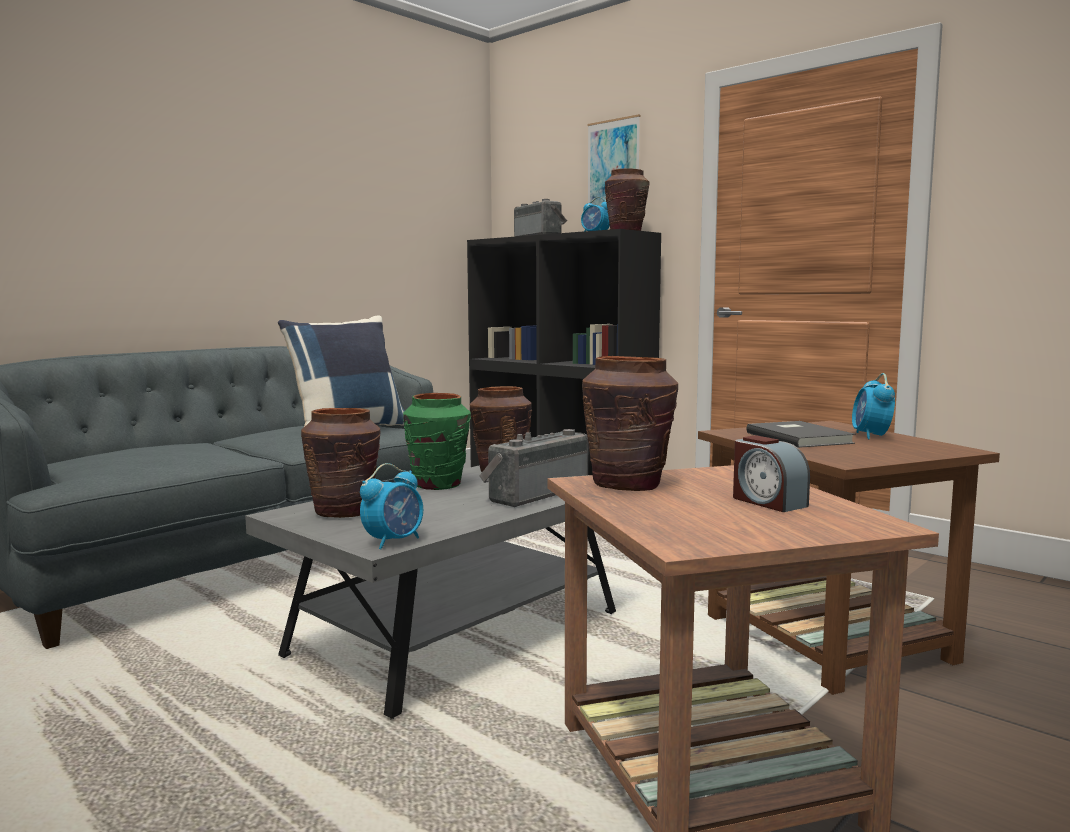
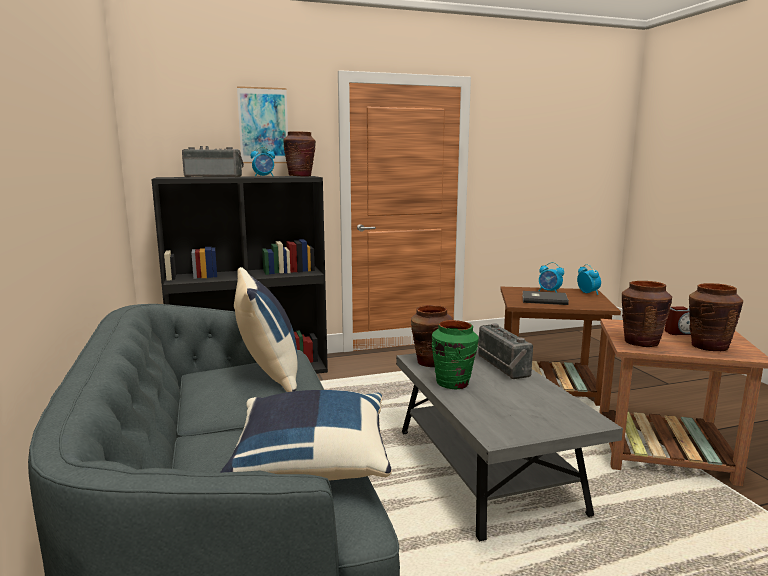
camera: 60 degrees left, 5 degrees up
(157, 462) = (311, 461): none -> blue pillow
(343, 512) = (506, 419): brown vase -> brown vase (708, 347)
(394, 541) = (586, 416): alarm clock -> alarm clock (588, 293)

